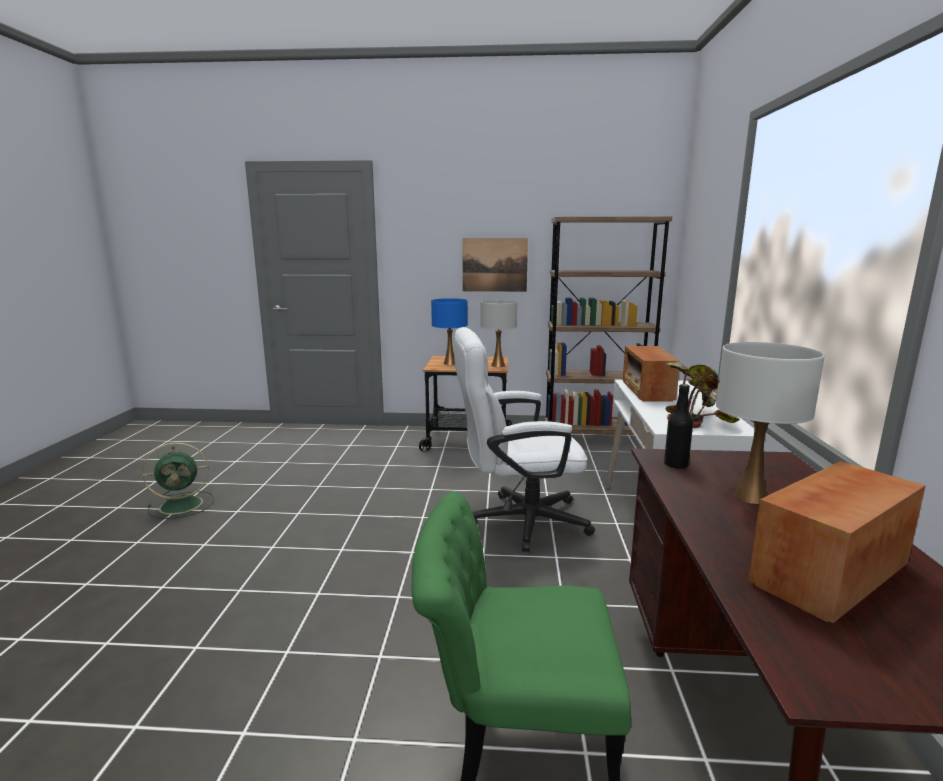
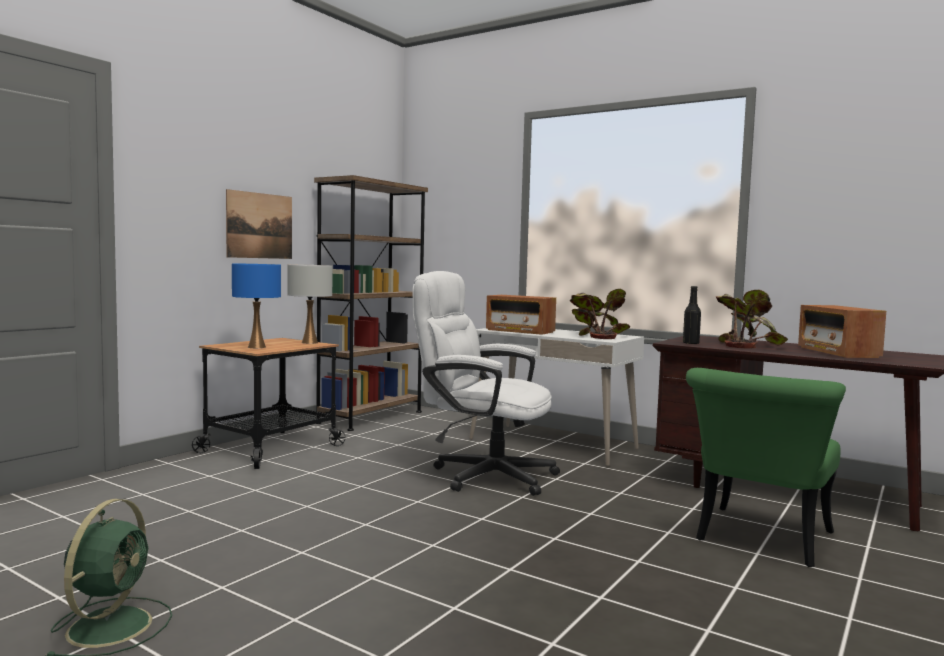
camera: 60 degrees left, 10 degrees down
(517, 521) = (482, 474): white office chair -> white office chair turned 90 degrees clockwise
(750, 496) = (746, 345): white table lamp -> potted plant

